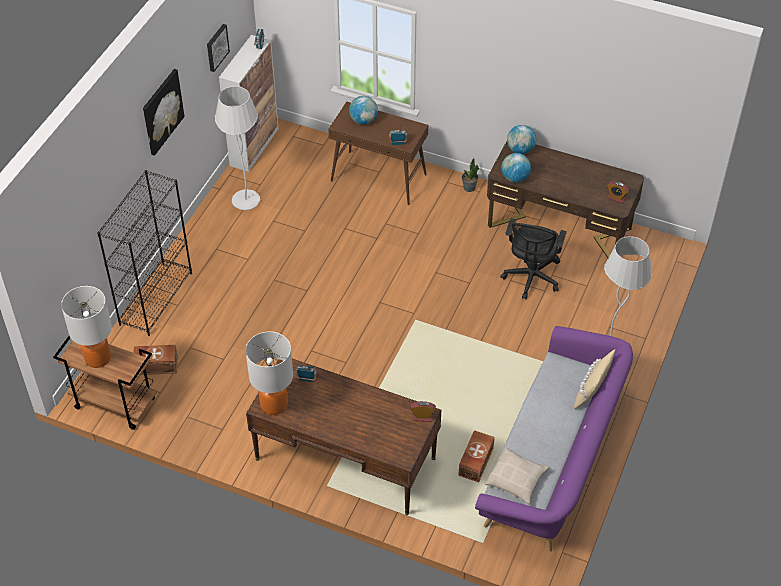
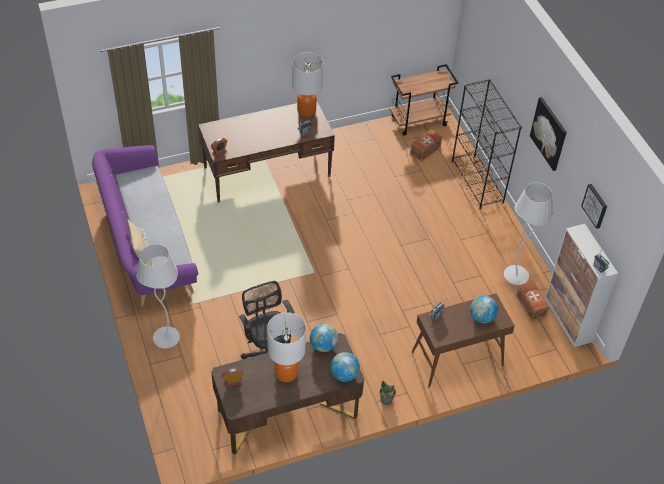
camera: 135 degrees right, 0 degrees up
(98, 358) = (427, 81): table lamp -> table lamp (286, 373)
(475, 462) = (193, 214): brown storage box -> brown storage box (531, 305)
(516, 479) = (146, 183): beige pillow -> none

